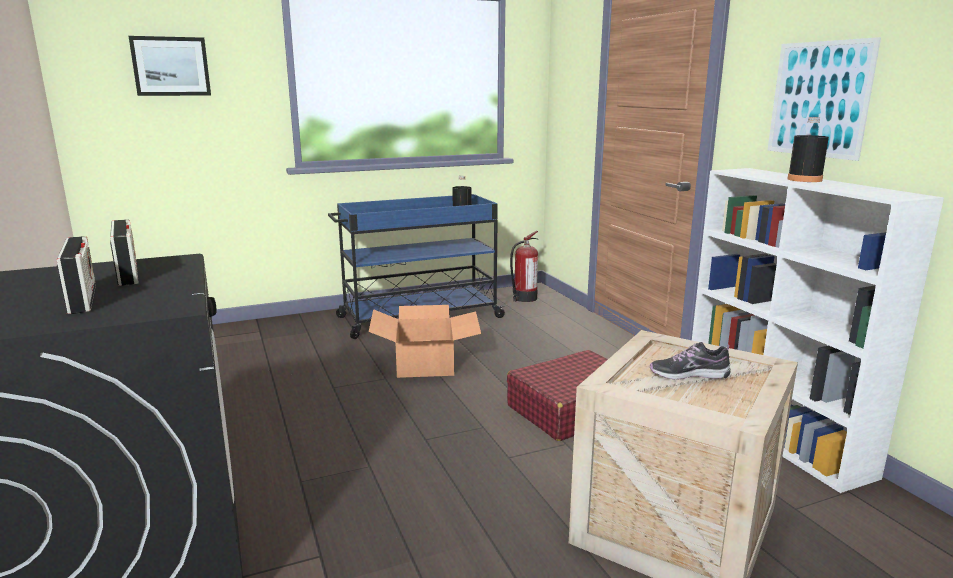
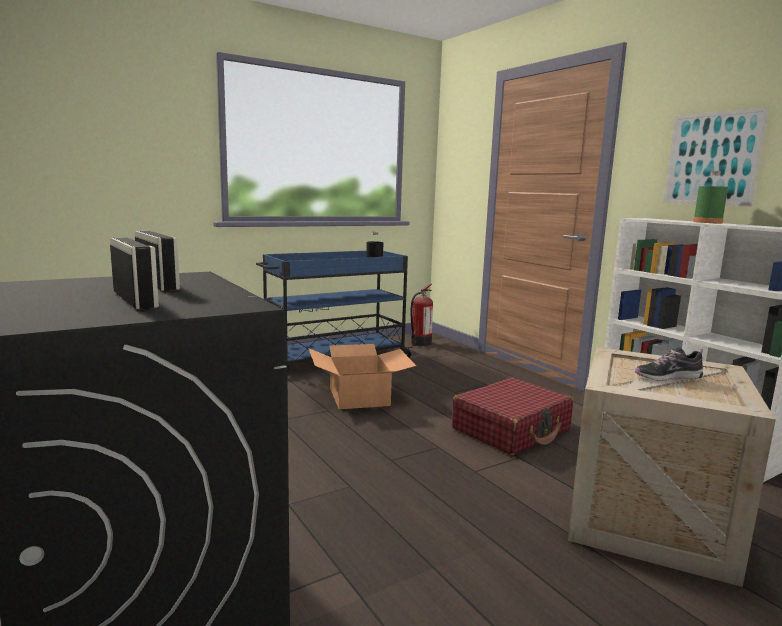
camera: 10 degrees left, 5 degrees down
(171, 66) = (111, 120): picture -> none
(804, 179) = (707, 222): black bottle -> green bottle

